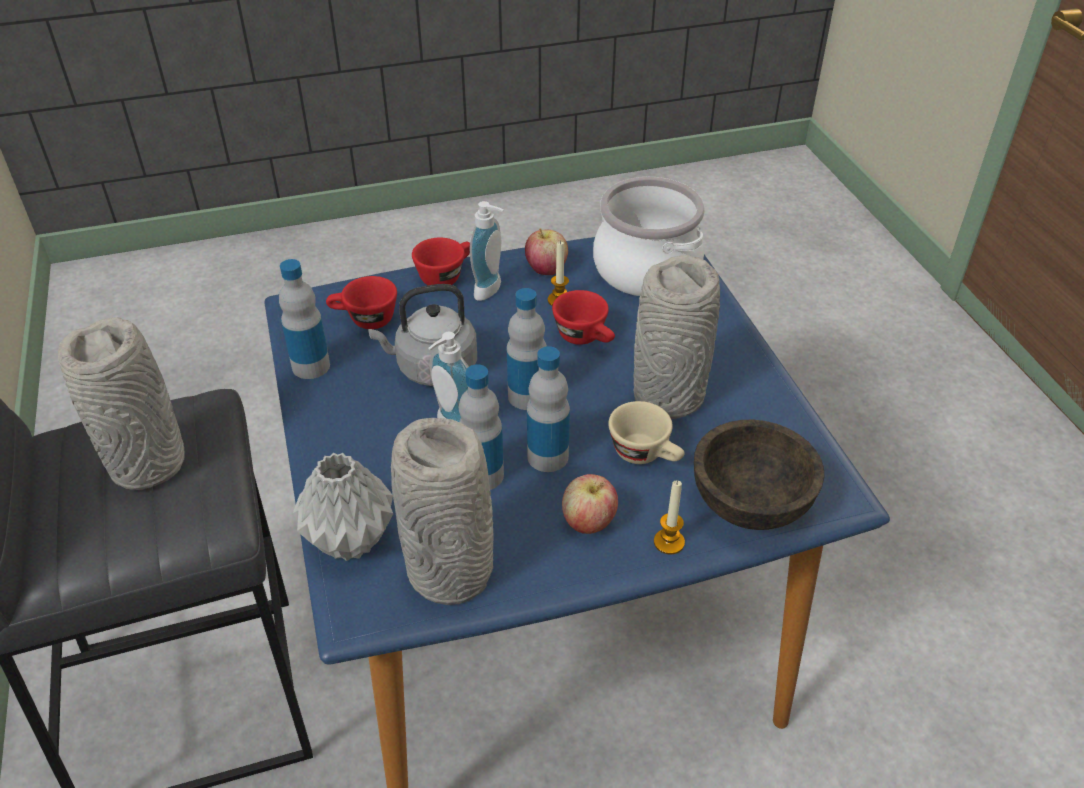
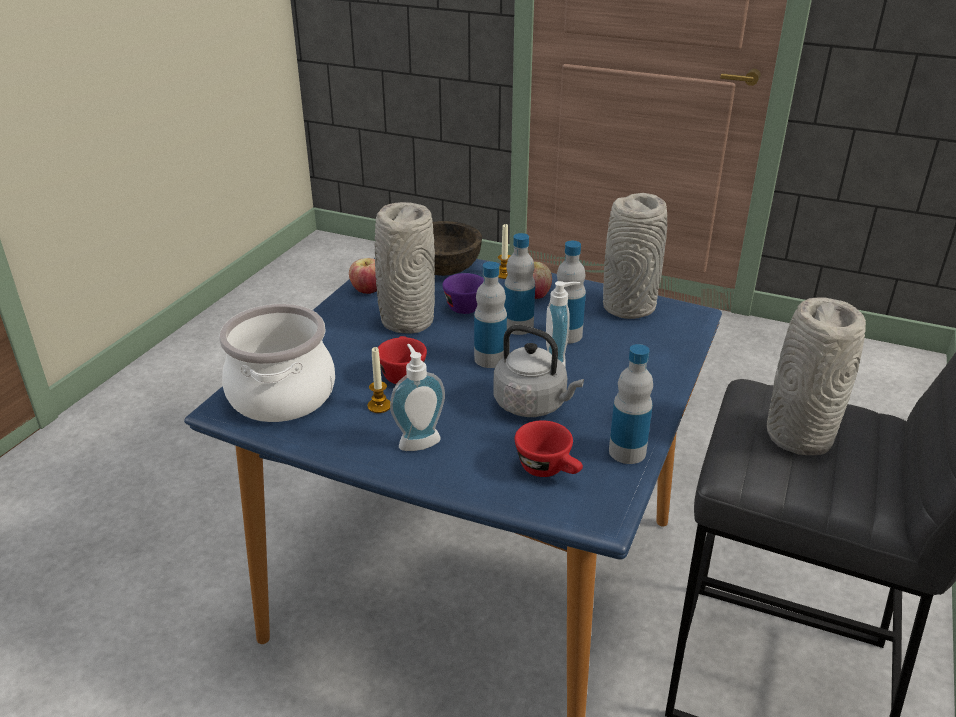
camera: 140 degrees left, 10 degrees down
(351, 542) = (674, 340): grey vase -> none
(445, 275) = (437, 475): red cup -> none
(546, 269) = (350, 436): apple -> apple (368, 291)
(646, 454) = (463, 304): beige cup -> purple cup

